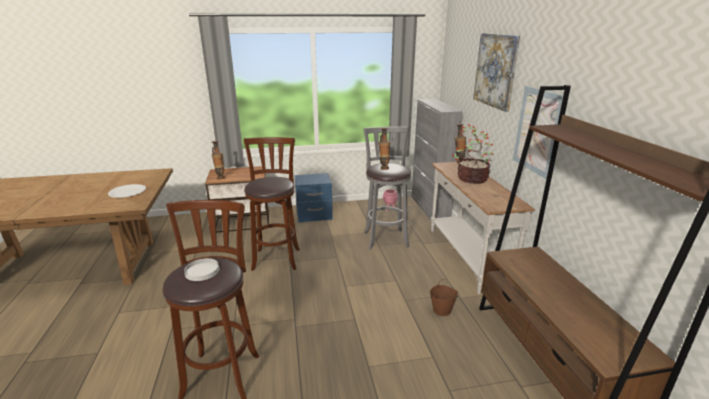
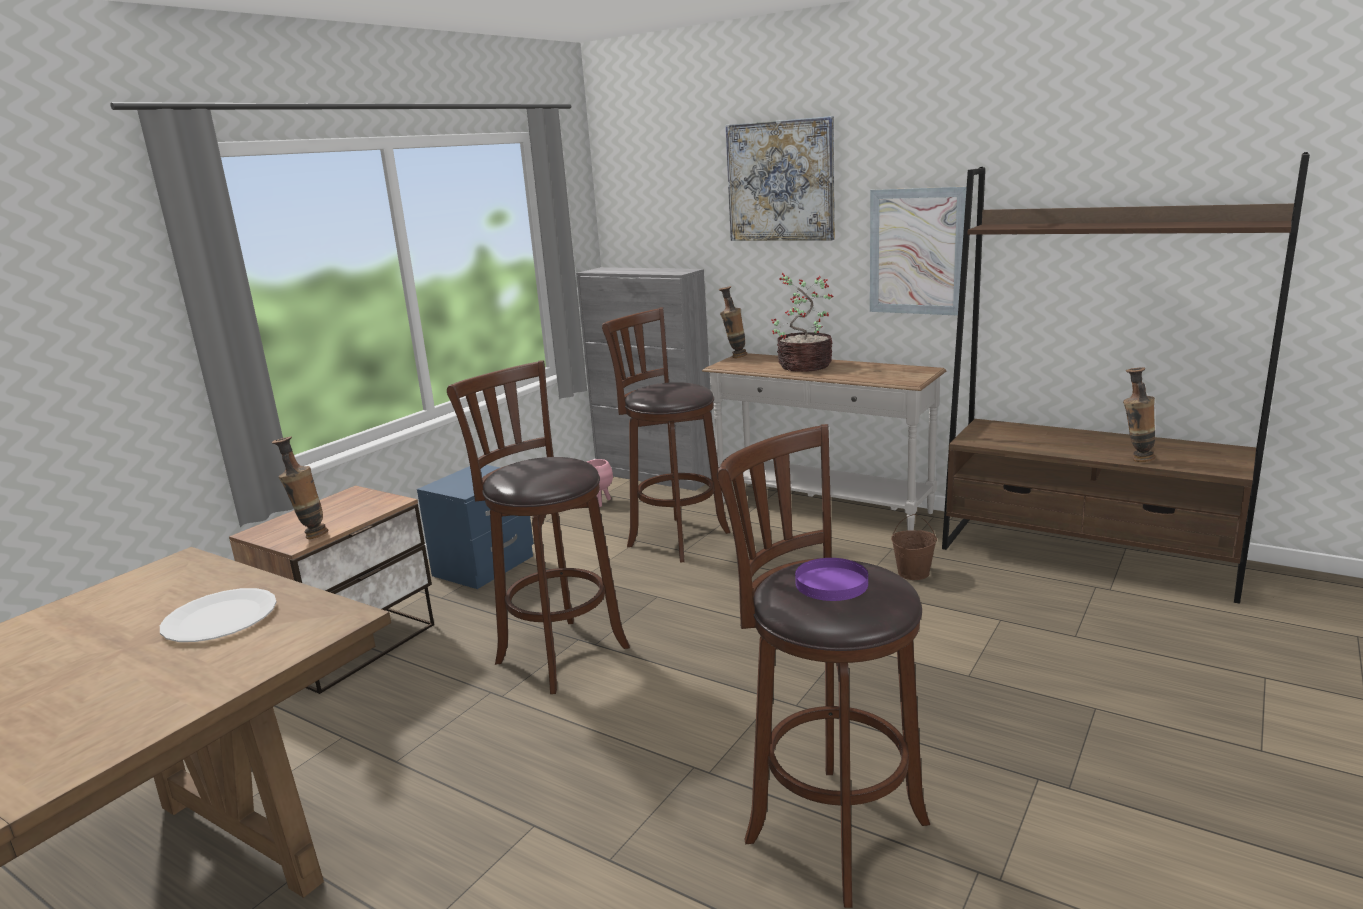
camera: 45 degrees left, 5 degrees down
(202, 271) = (831, 583): white plate -> purple plate
(383, 168) = (667, 392): vase -> vase (1135, 459)
(385, 238) = (674, 538): grey stool -> brown stool

